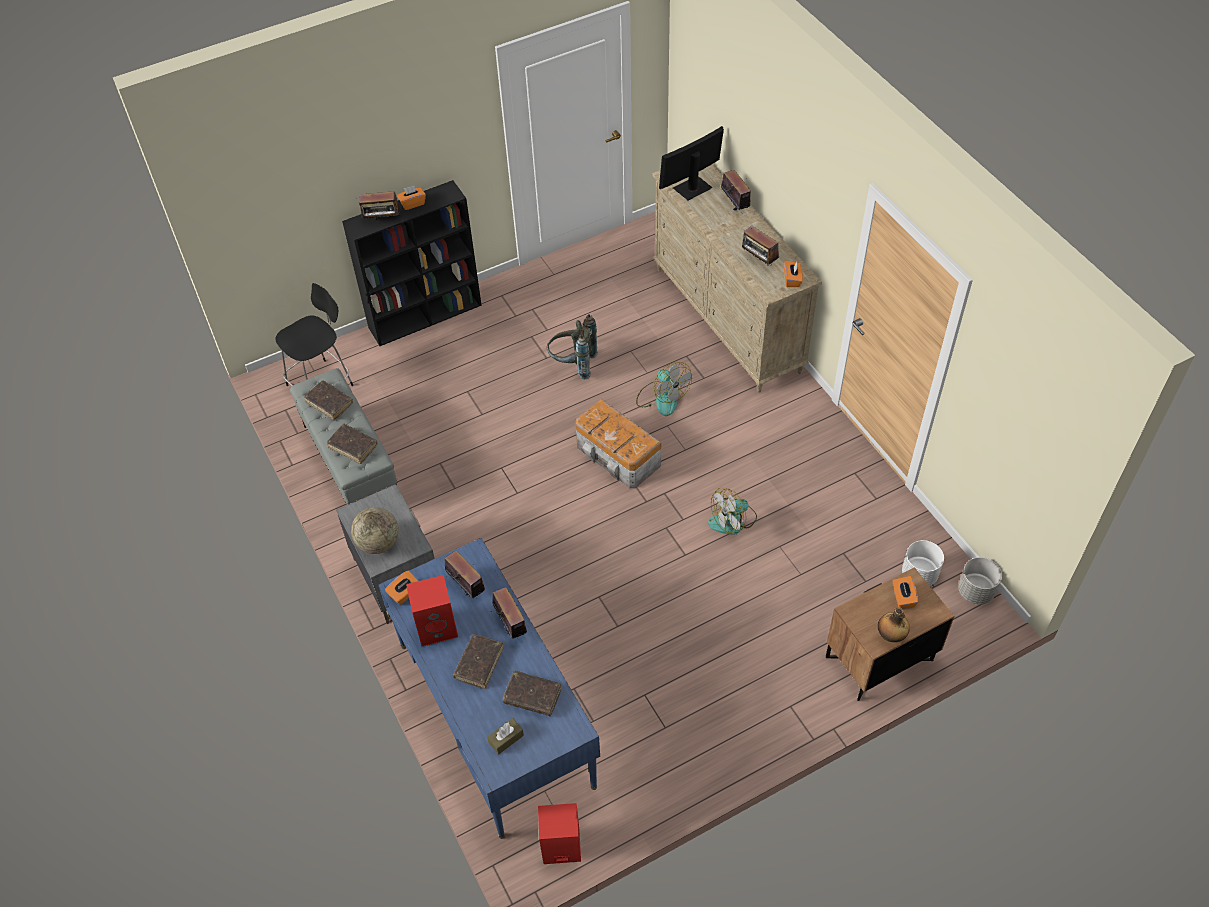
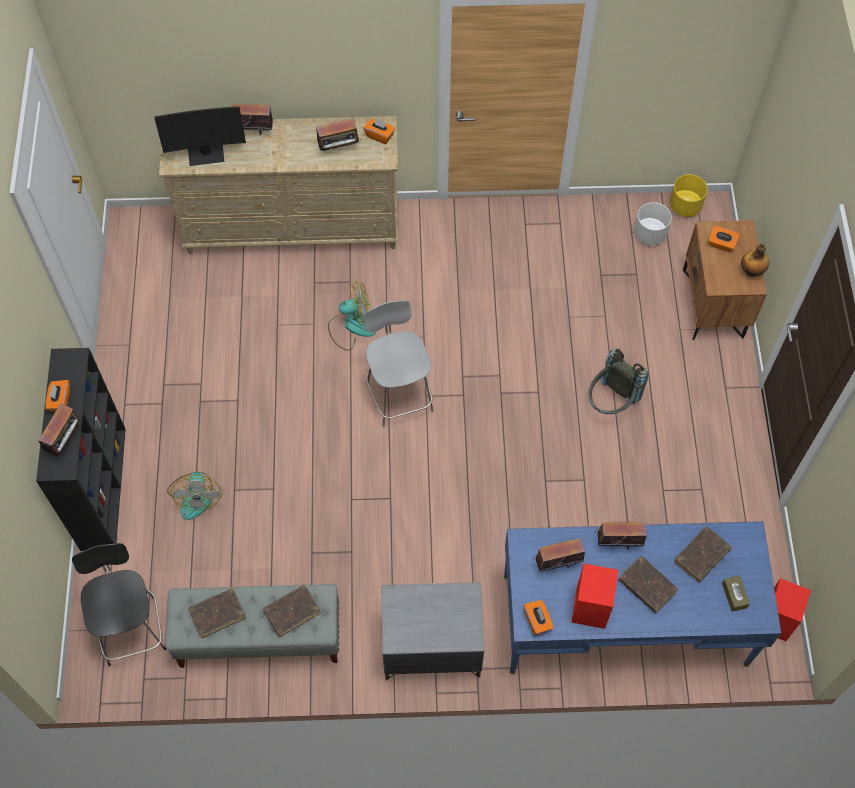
camera: 65 degrees left, 10 degrees up
(378, 543) = (446, 628): globe -> none
(573, 364) = (262, 381): grey backpack -> grey backpack (610, 402)
(618, 457) = (399, 394): storage box -> grey chair
(692, 188) = (206, 153): monitor -> monitor turned 90 degrees counterclockwise
(733, 521) = (523, 338): fan -> fan (196, 496)
(976, 591) = (685, 206): grey planter -> yellow planter

